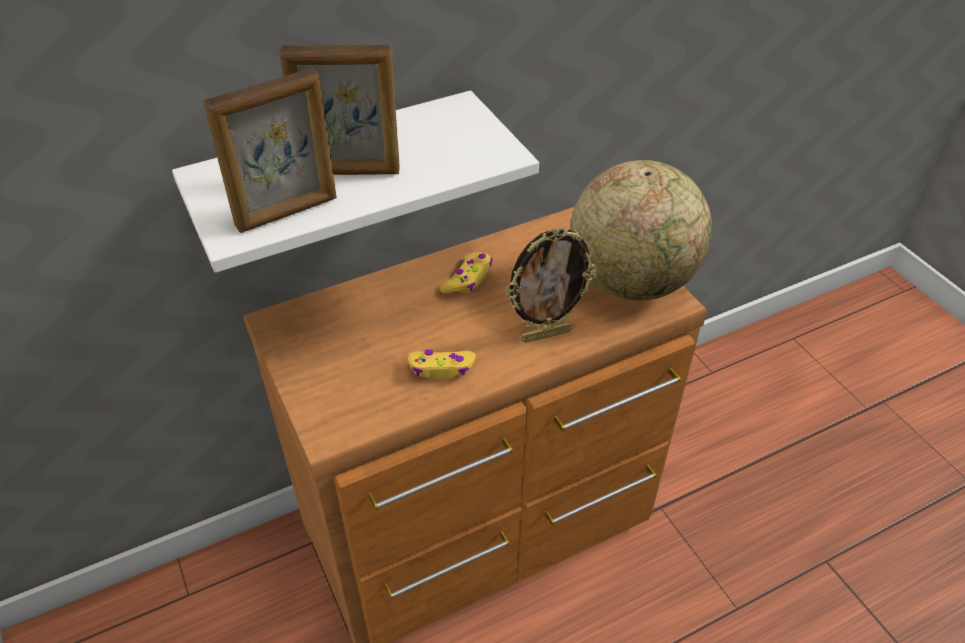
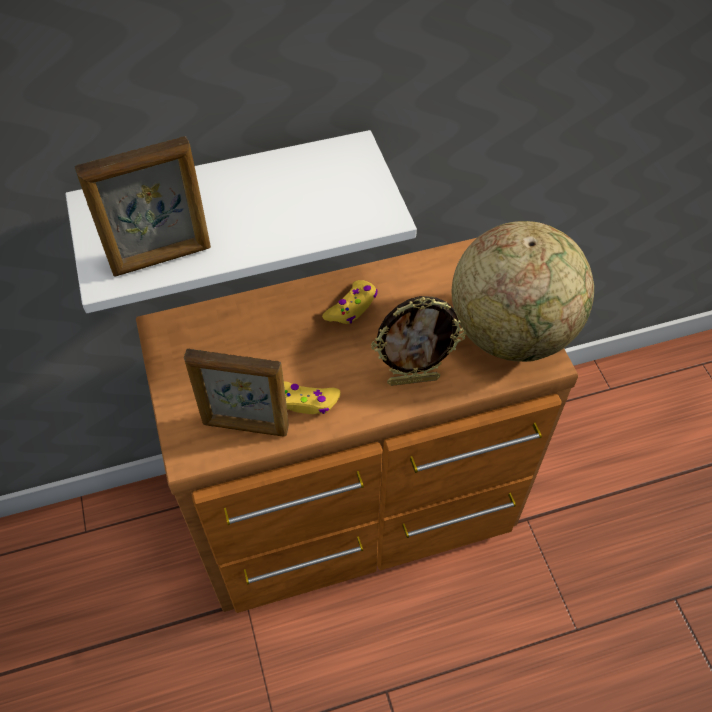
camera: 10 degrees right, 10 degrees up
(350, 172) = (230, 218): picture frame -> picture frame (245, 426)

